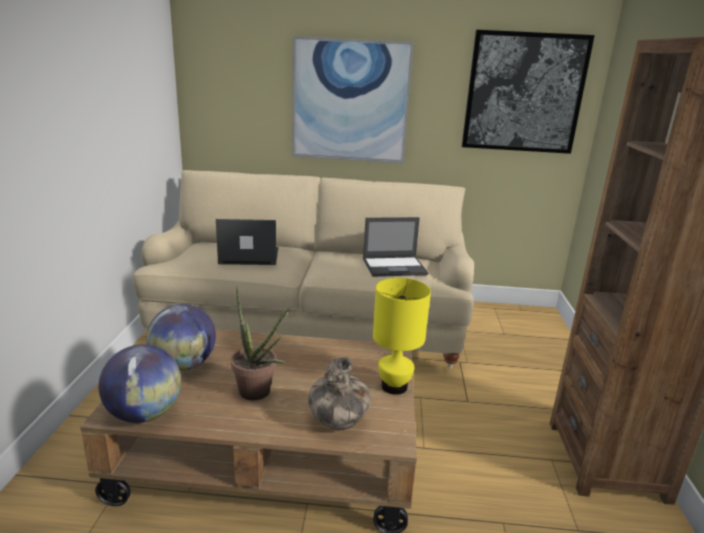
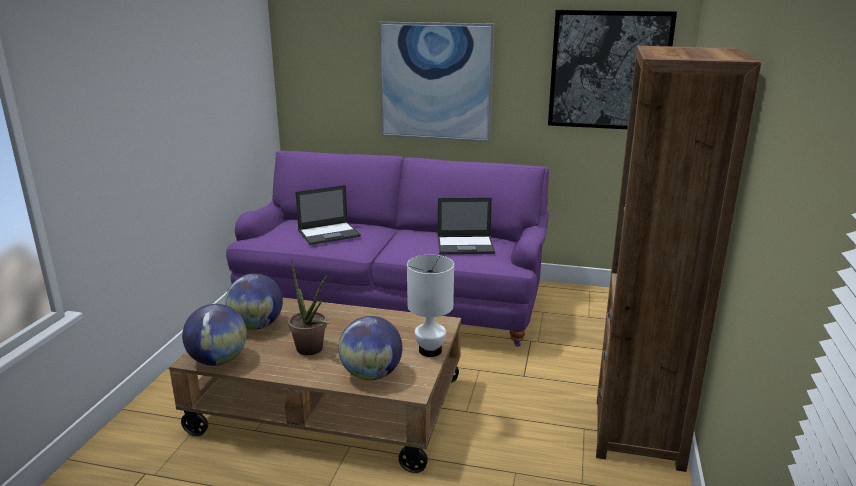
camera: 10 degrees right, 0 degrees up
(248, 256) = (329, 233): laptop -> laptop turned 150 degrees clockwise
(311, 324) = (395, 300): beige sofa -> purple sofa
(338, 422) = (371, 375): vase -> globe
(394, 386) = (430, 350): yellow table lamp -> white table lamp

